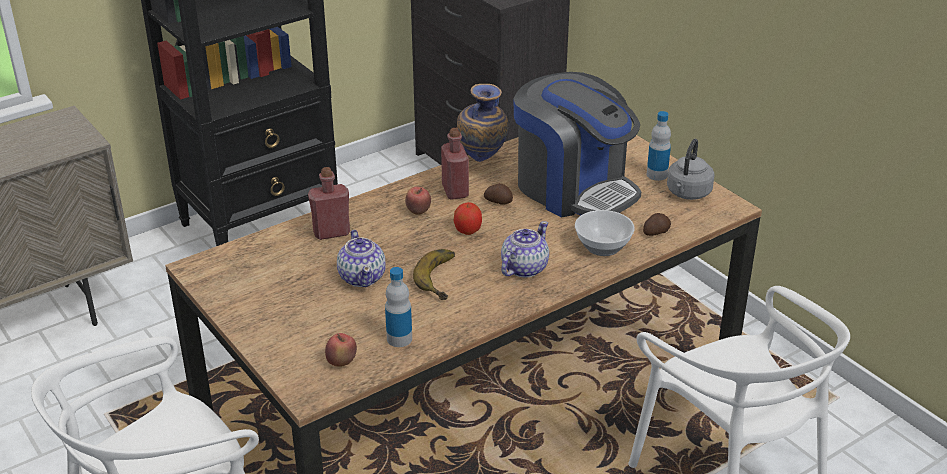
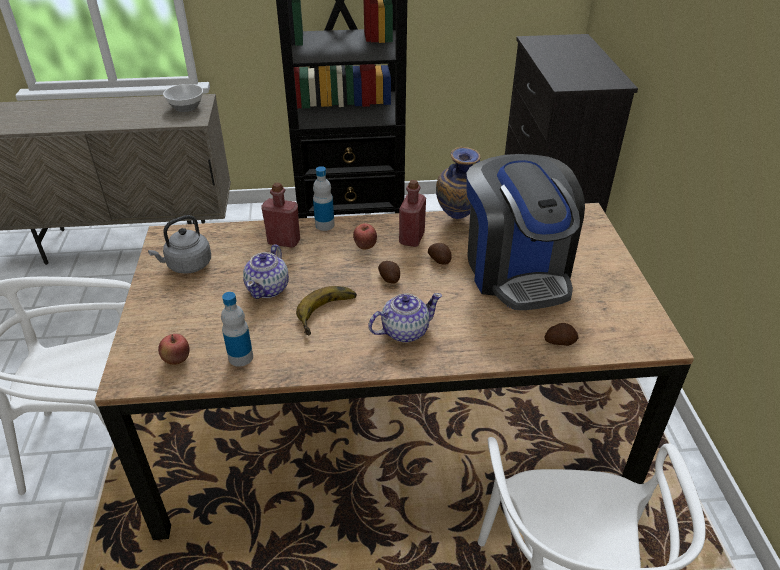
camera: 30 degrees right, 5 degrees up
(468, 231) = (389, 277): apple -> potato
(604, 247) = (495, 338): bowl -> bowl (186, 107)
(657, 175) = (608, 283): bottle -> bottle (324, 225)
(688, 193) = (625, 313): grey kettle -> grey kettle (187, 265)

